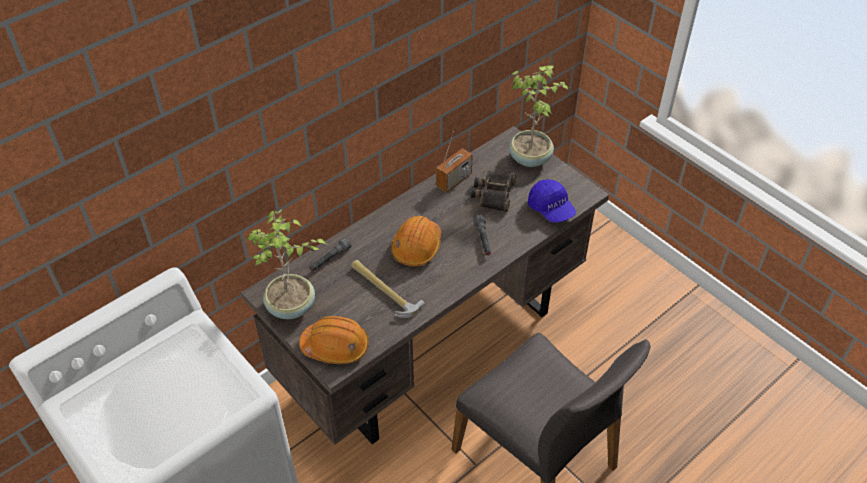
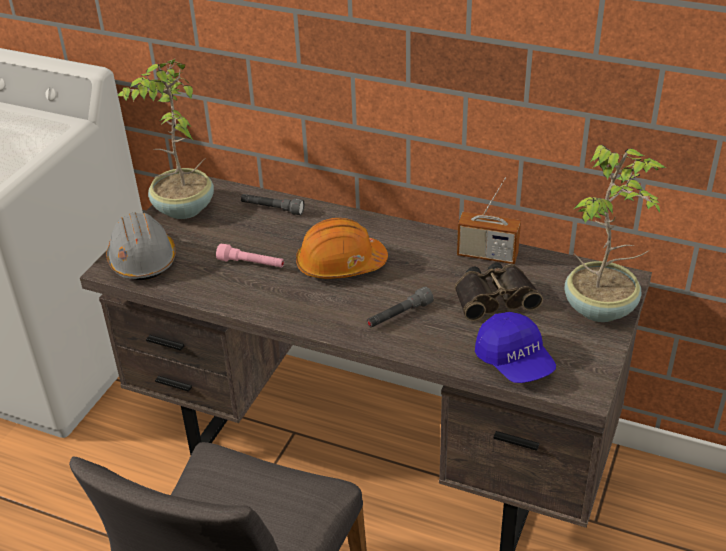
camera: 65 degrees right, 10 degrees down
(335, 346) = (142, 259): orange hard hat -> grey hard hat
(384, 290) = (251, 264): hammer -> pink flashlight
(551, 209) = (514, 362): blue cap -> blue cap turned 60 degrees counterclockwise

